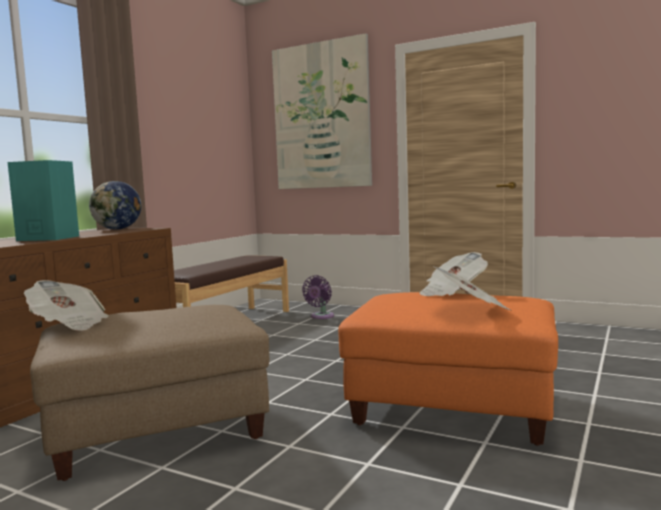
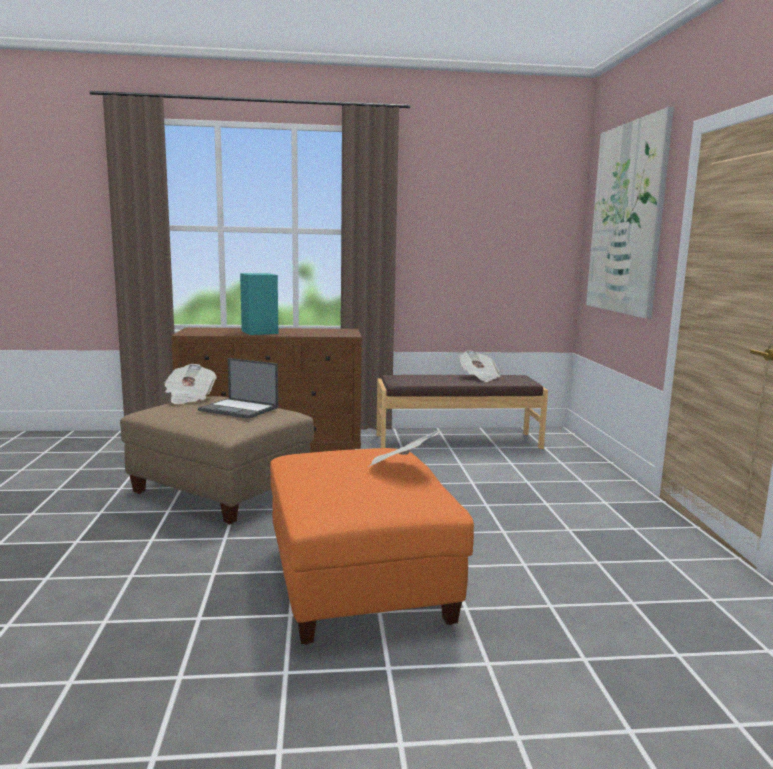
camera: 55 degrees right, 5 degrees up
(117, 229) = (339, 330): globe -> none
(180, 311) = (240, 409): none -> laptop
(321, 316) = (549, 465): purple fan -> none
(472, 308) = (326, 483): newspaper -> newspaper (479, 377)

